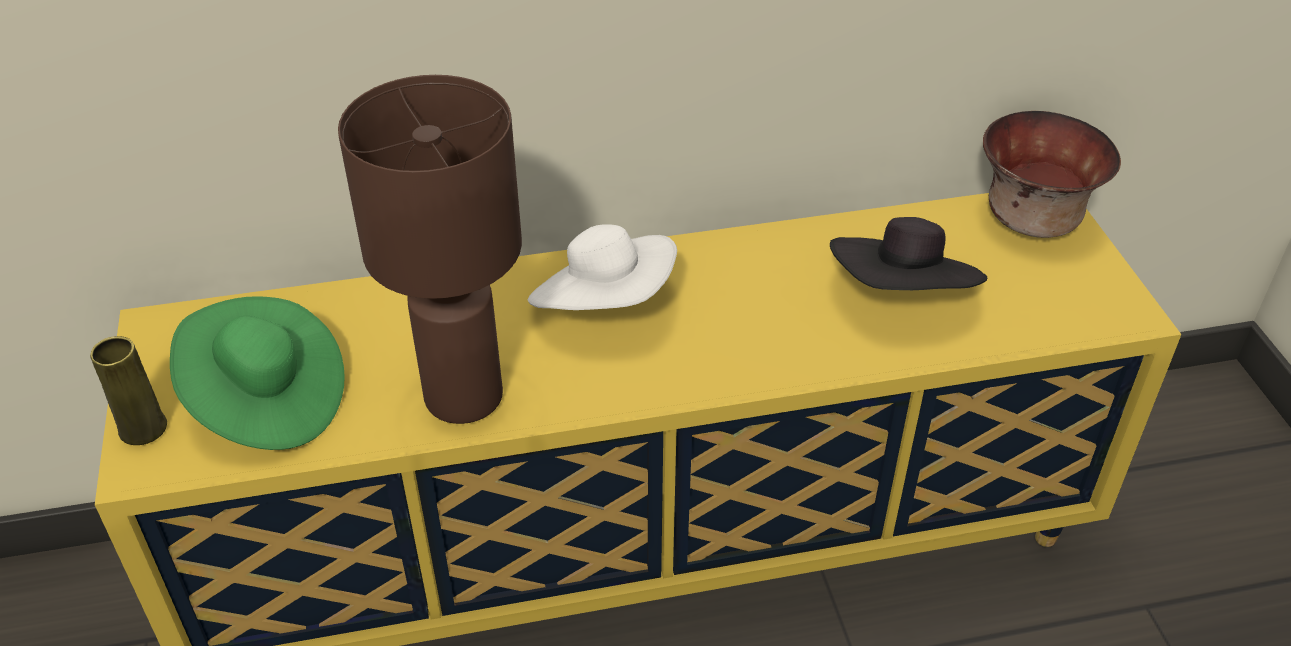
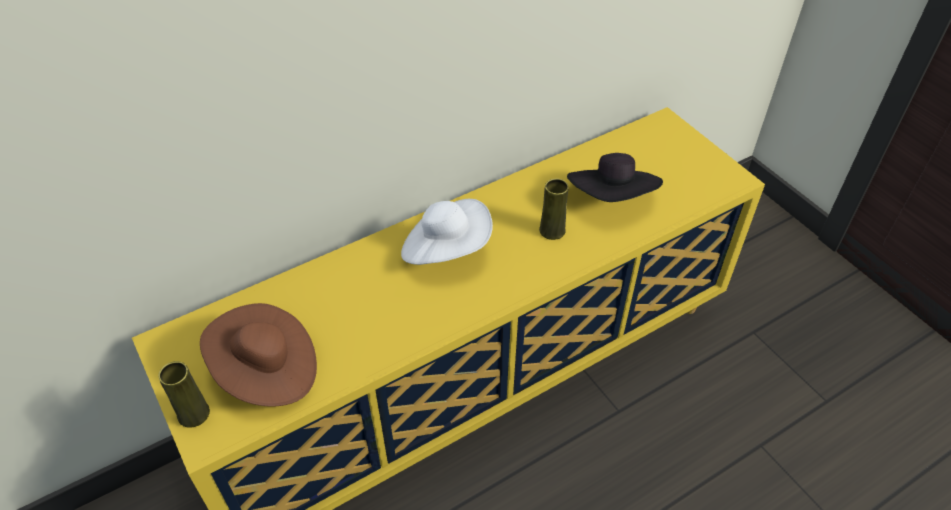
camera: 20 degrees left, 5 degrees up
(266, 401) = (266, 372): green hat -> brown hat
(463, 398) = (391, 334): brown table lamp -> none
(781, 317) = (552, 230): none -> yellow vase
(1030, 218) = (658, 134): bowl -> none

